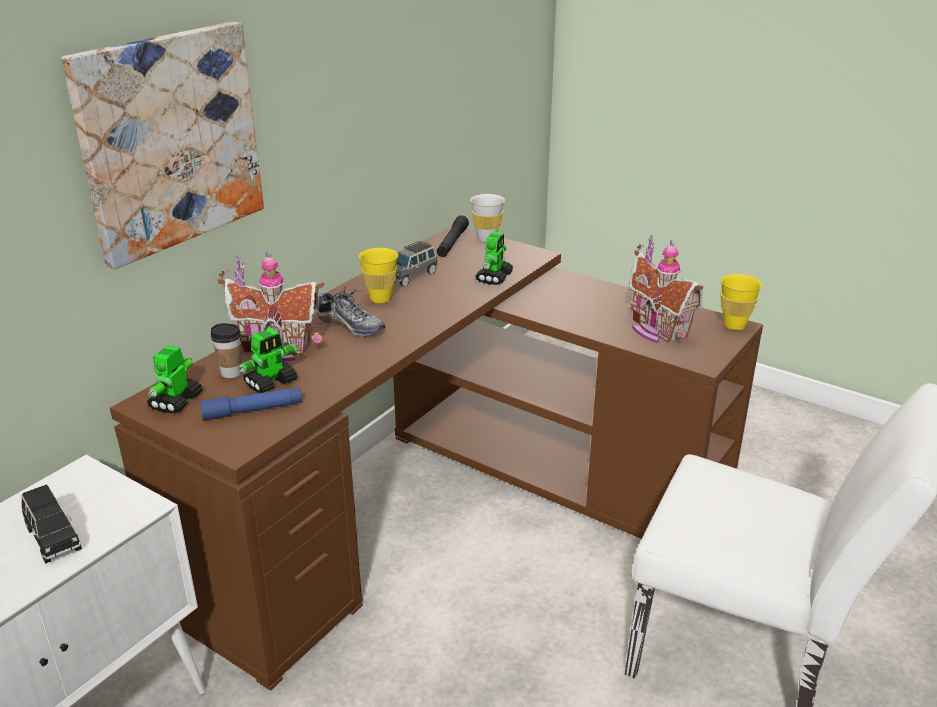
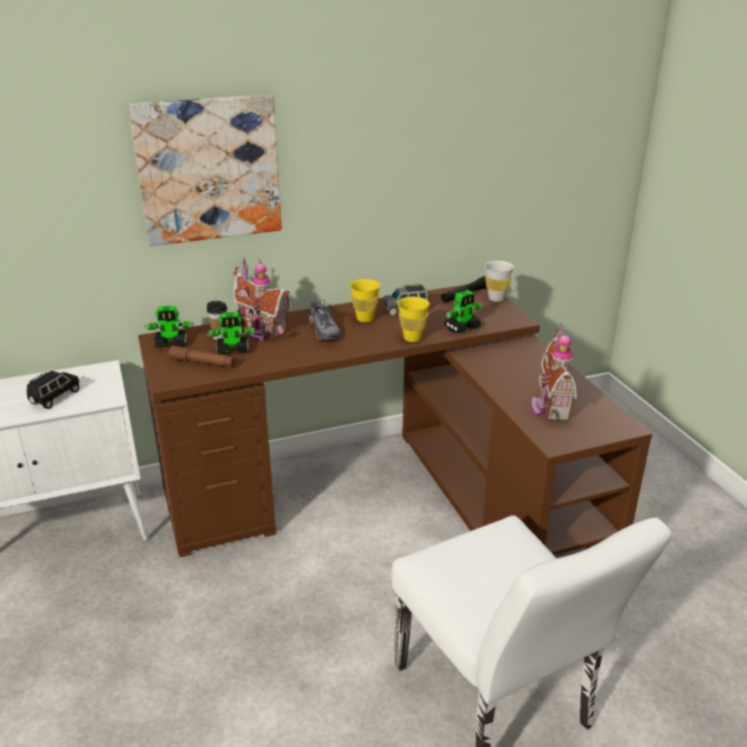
camera: 35 degrees right, 0 degrees up
(53, 538) = (55, 398): black toy car -> black toy car turned 150 degrees counterclockwise
(176, 402) = (171, 343): toy robot -> toy robot turned 150 degrees counterclockwise
(253, 410) = (202, 363): blue flashlight -> brown flashlight
(734, 325) = (623, 425): yellow cup -> yellow cup (412, 338)

